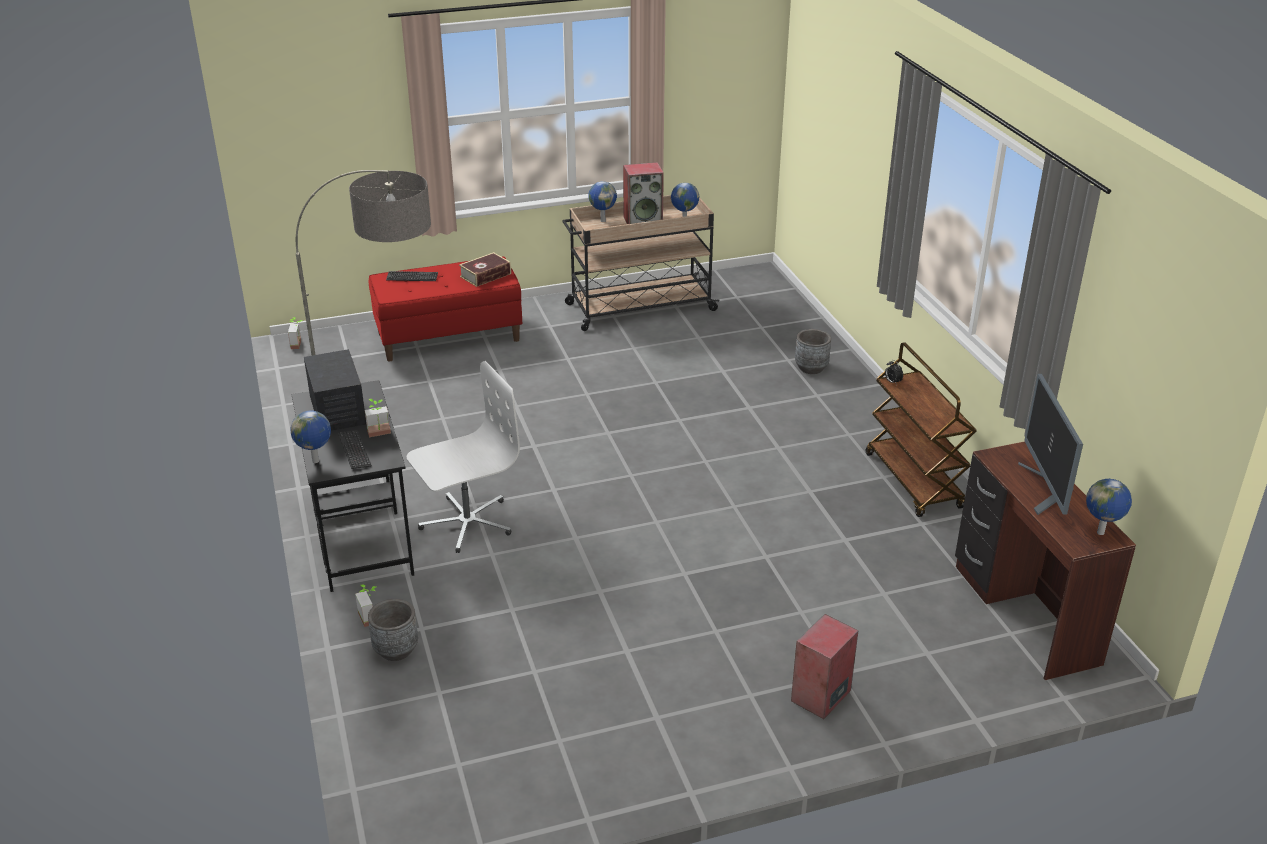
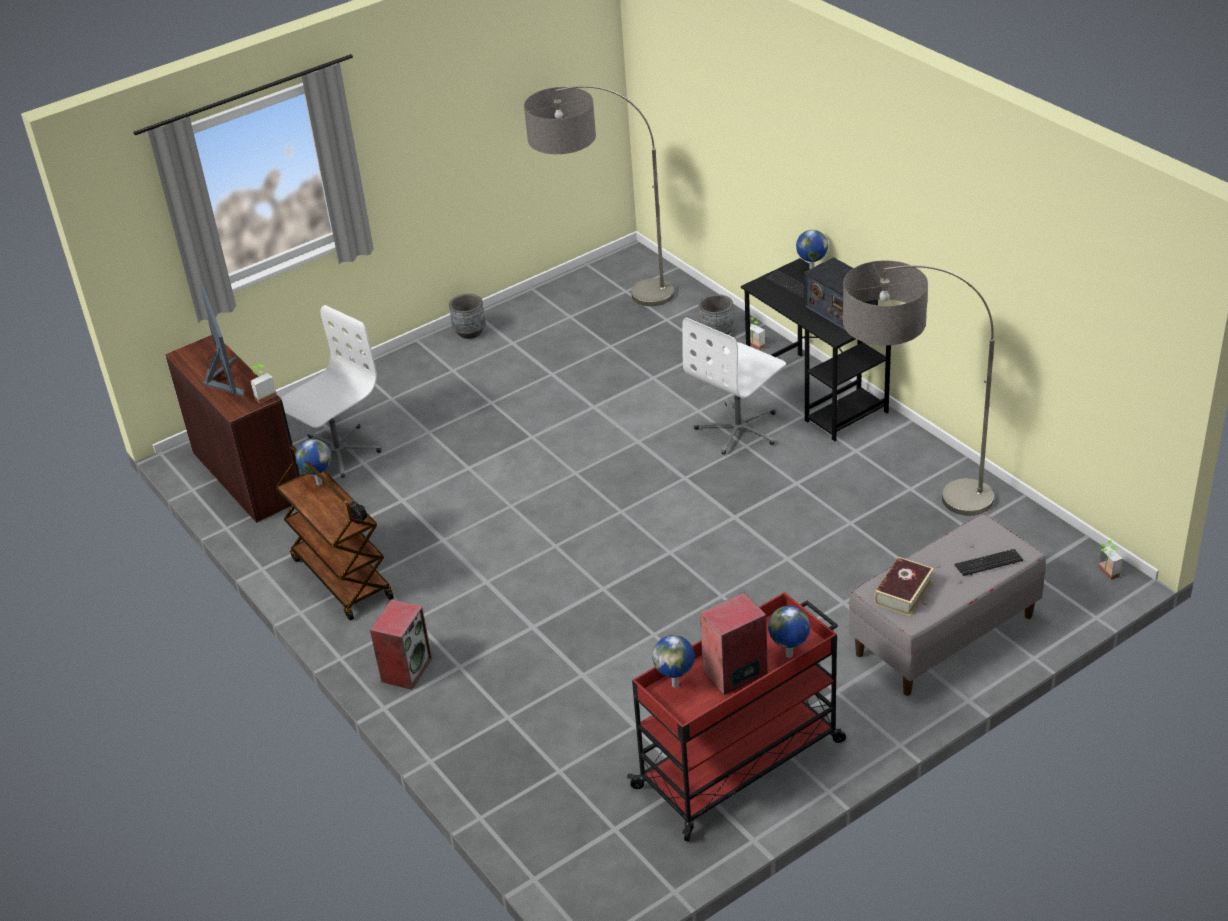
camera: 165 degrees right, 5 degrees up
(380, 435) = (784, 302): potted plant -> potted plant (263, 395)
(449, 337) = (944, 635): red bench -> grey bench
(505, 745) = (603, 306): none -> floor lamp
(639, 307) = (741, 763): beige cart -> red cart
(811, 368) = (475, 710): grey planter -> grey planter (469, 332)
(821, 696) = (403, 381): speaker -> speaker (406, 669)
(914, 615) = (337, 452): none -> white office chair
(1101, 533) = (188, 355): globe -> globe (318, 483)

